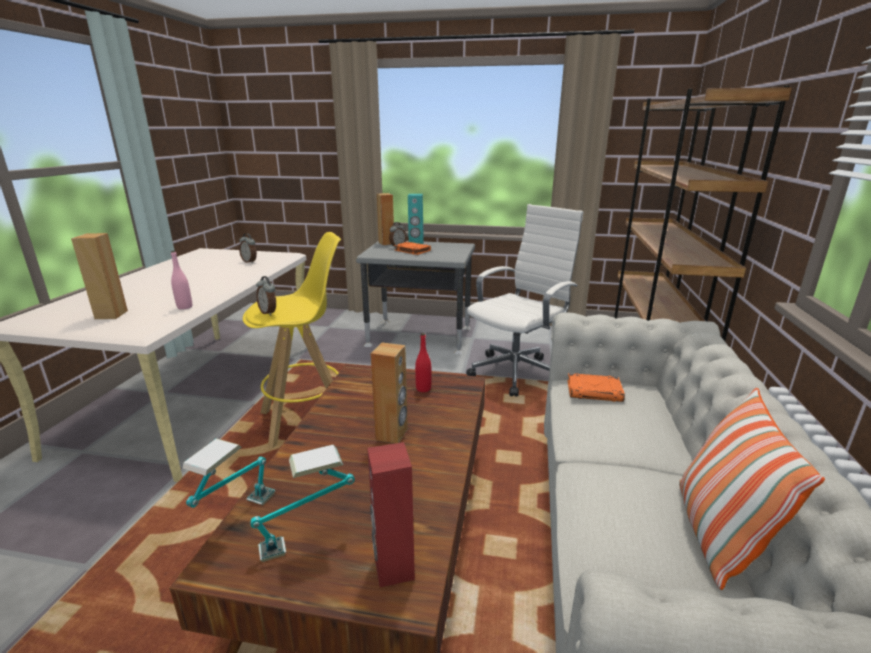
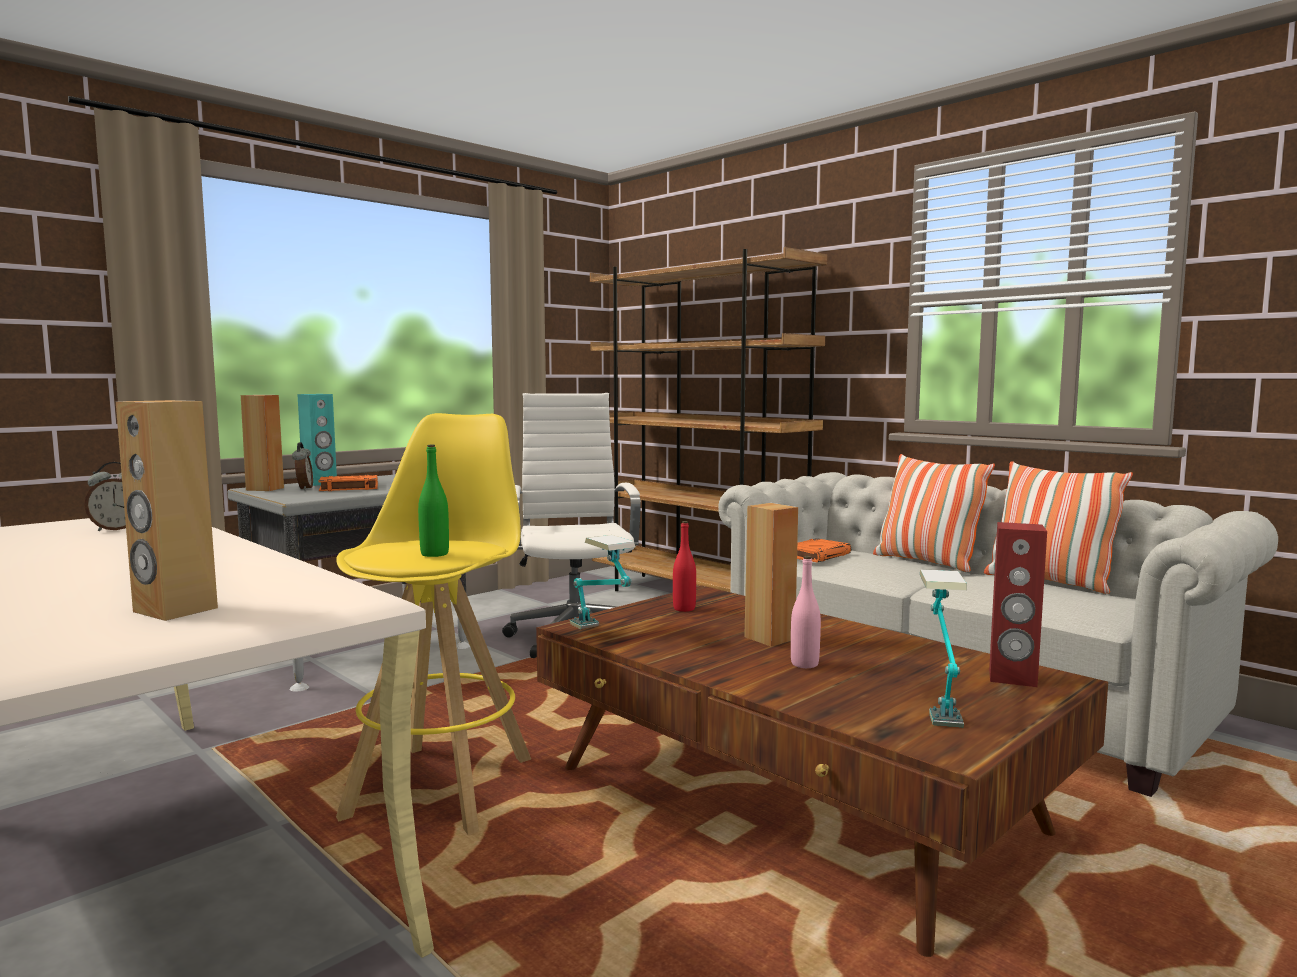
camera: 55 degrees left, 15 degrees down
(185, 307) = (292, 571): pink bottle -> pink bottle (804, 664)
(238, 518) = (866, 729): table lamp -> table lamp (602, 633)
(269, 312) = (434, 554): alarm clock -> green bottle
(675, 444) = (926, 562): none -> pillow

